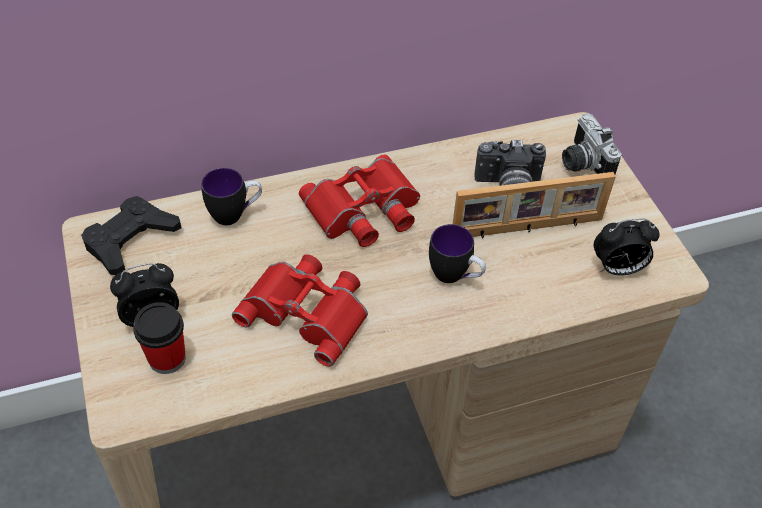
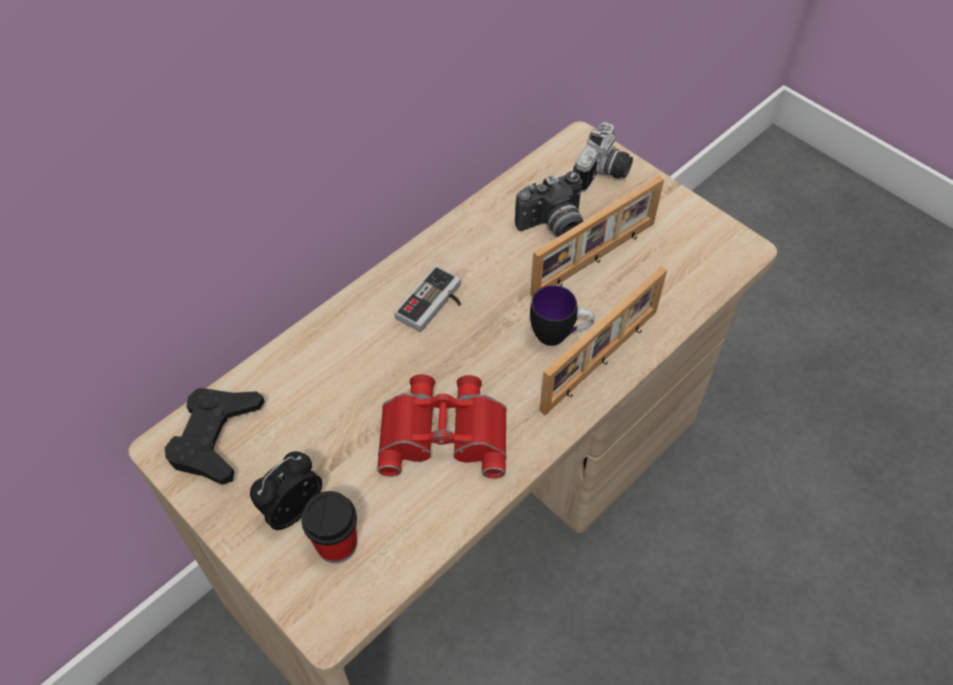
camera: 25 degrees left, 5 degrees up
(235, 214) = (308, 363): mug -> none
(364, 211) = (434, 305): red binoculars -> game controller
(479, 313) = (602, 361): none -> picture frame
(581, 163) = (603, 174): camera -> camera turned 105 degrees counterclockwise
(617, 269) = (694, 265): alarm clock -> none

